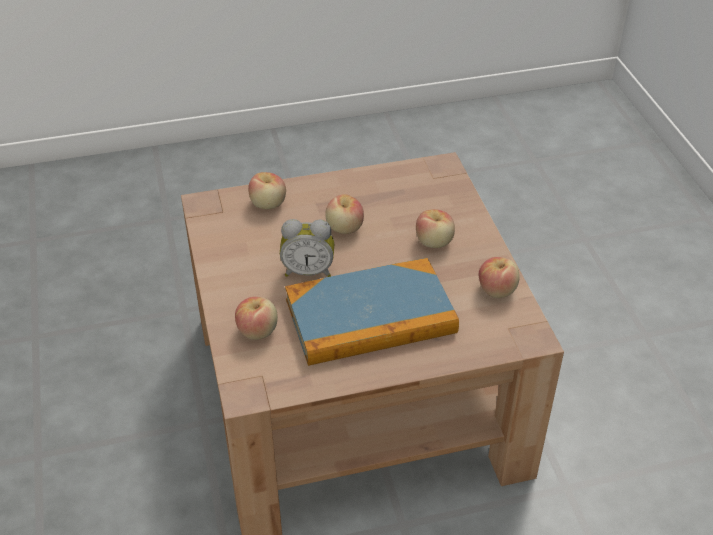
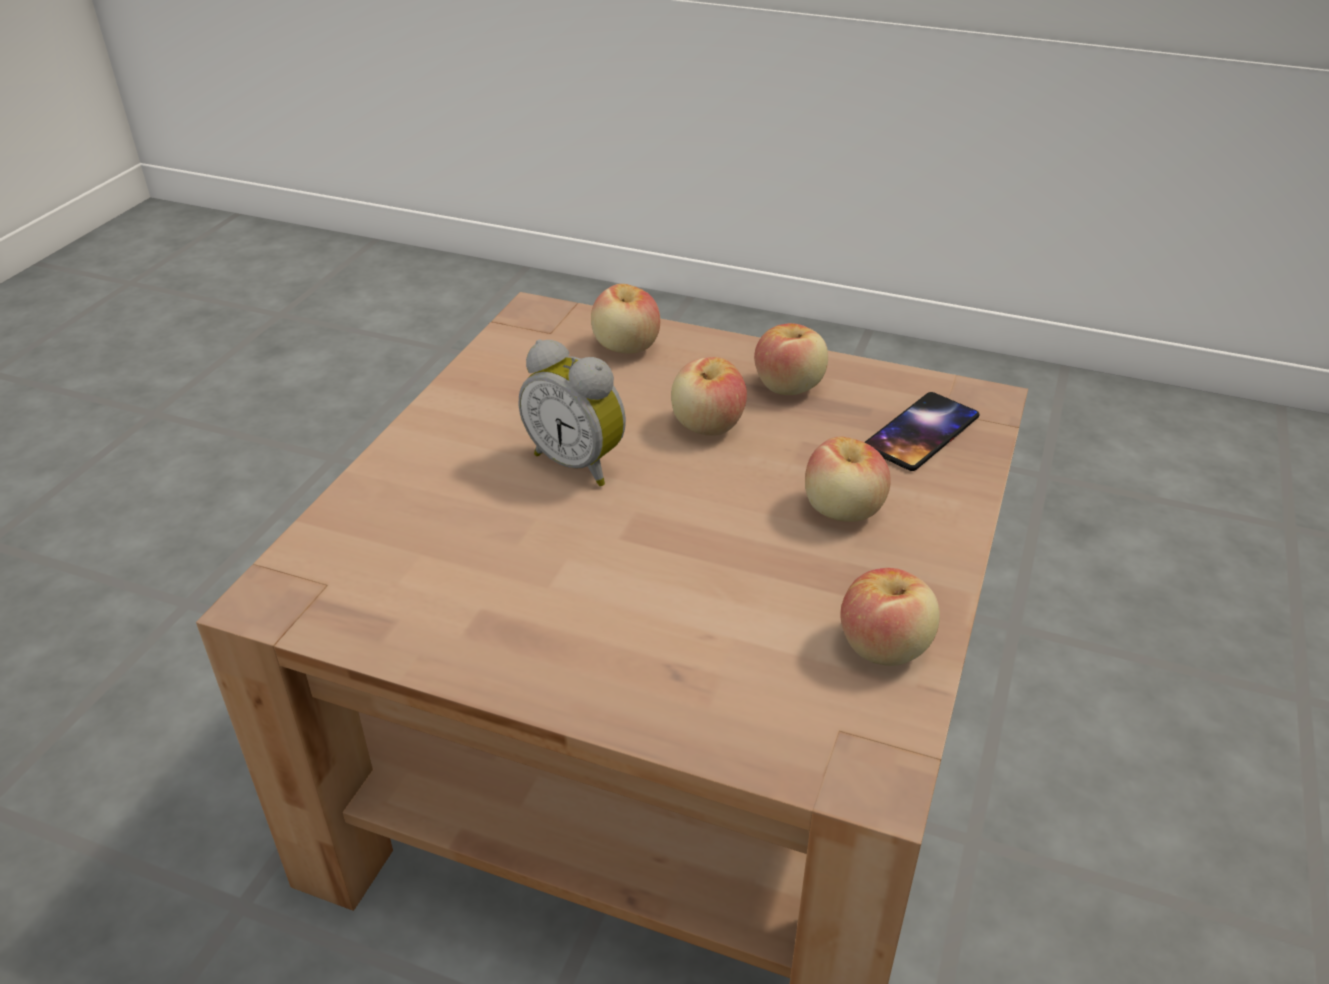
camera: 35 degrees right, 5 degrees down
(257, 331) = (401, 514): apple -> apple (789, 386)
(370, 317) = (598, 579): book -> none
(433, 192) = (922, 432): none -> phone

